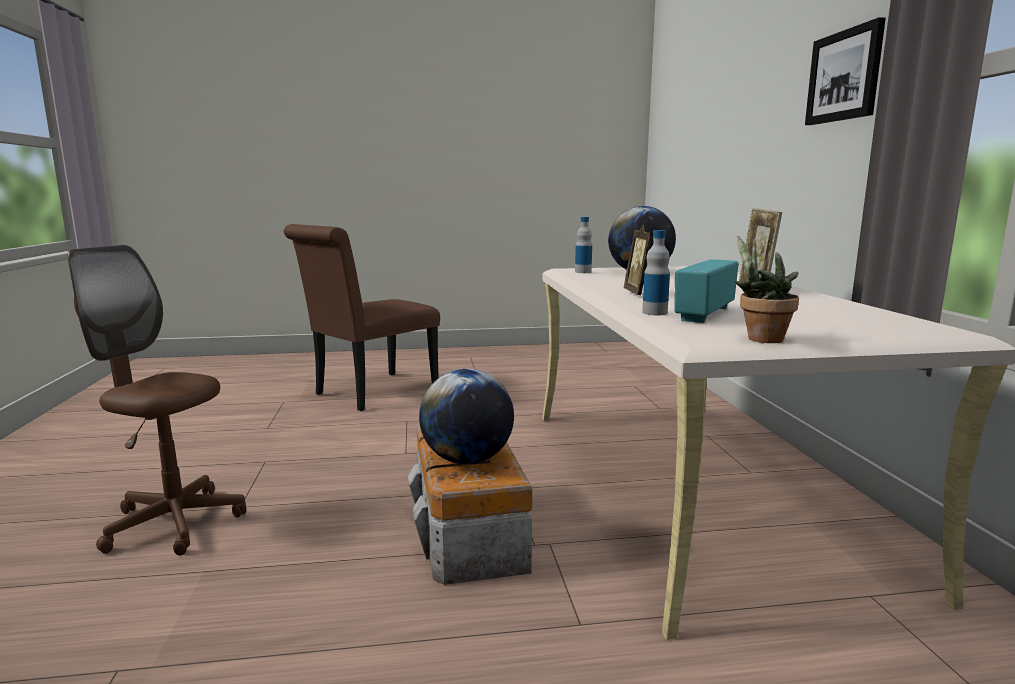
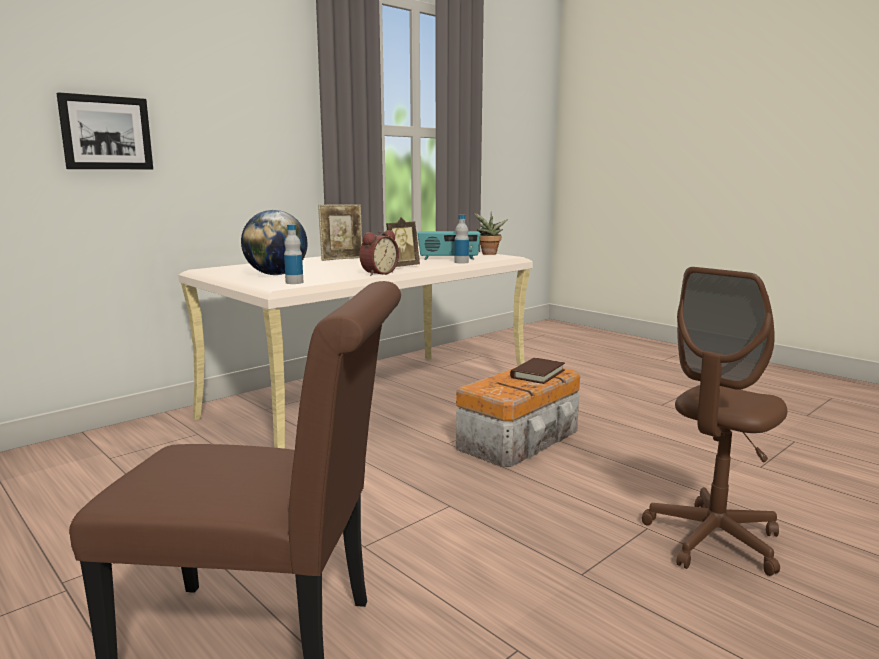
camera: 125 degrees left, 0 degrees up
(174, 523) = (713, 540): brown office chair -> brown office chair turned 60 degrees clockwise
(467, 460) = (537, 374): globe -> brown book
(601, 286) = (378, 273): none -> alarm clock
(845, 76) = (256, 108): picture -> picture (106, 133)

